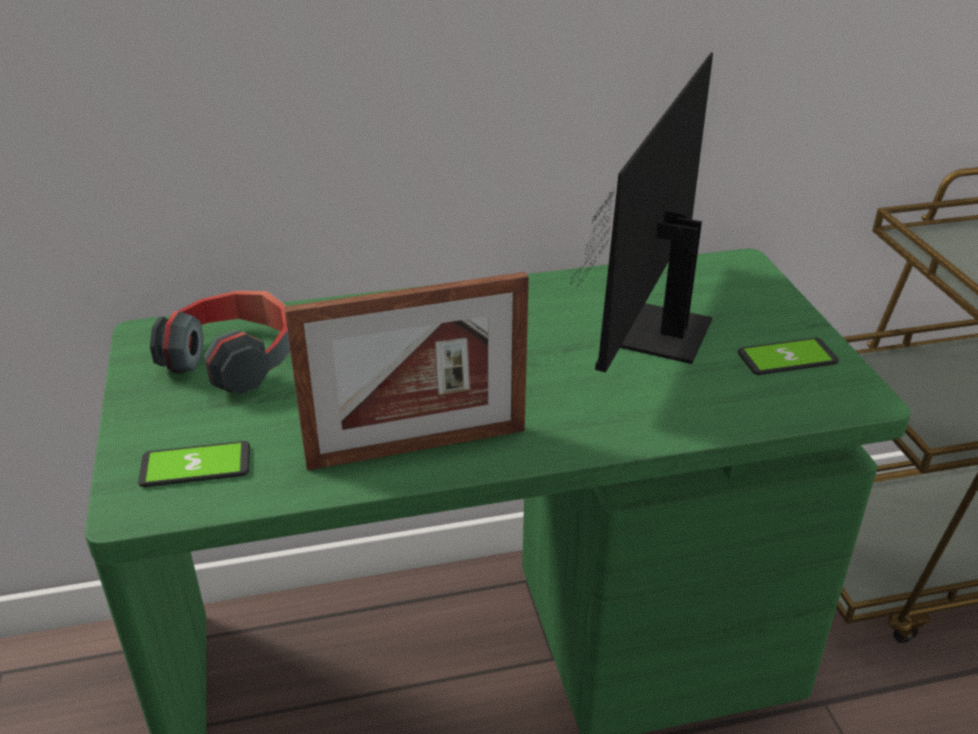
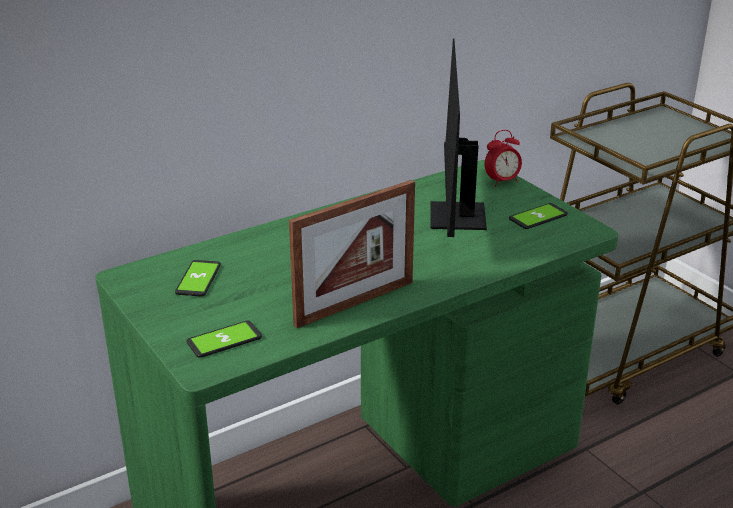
camera: 20 degrees left, 5 degrees down
(234, 359) = (198, 279): headphones -> phone
(761, 288) = (502, 182): none -> alarm clock

